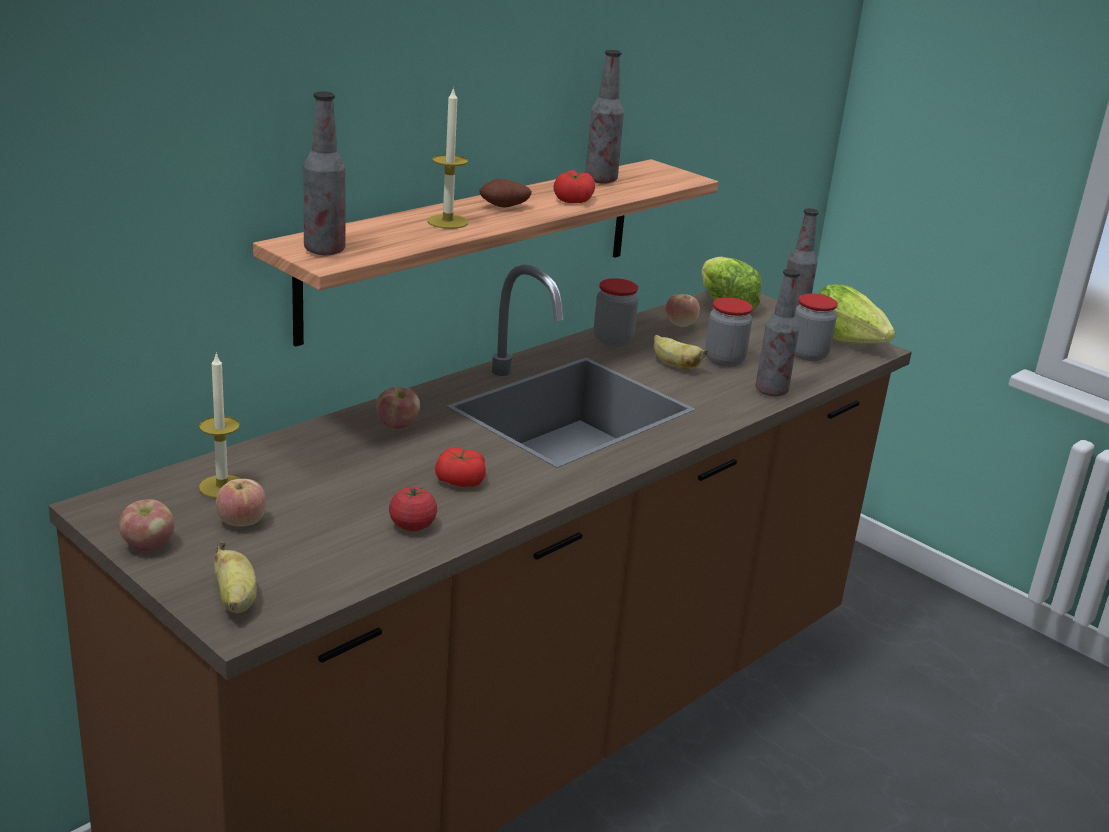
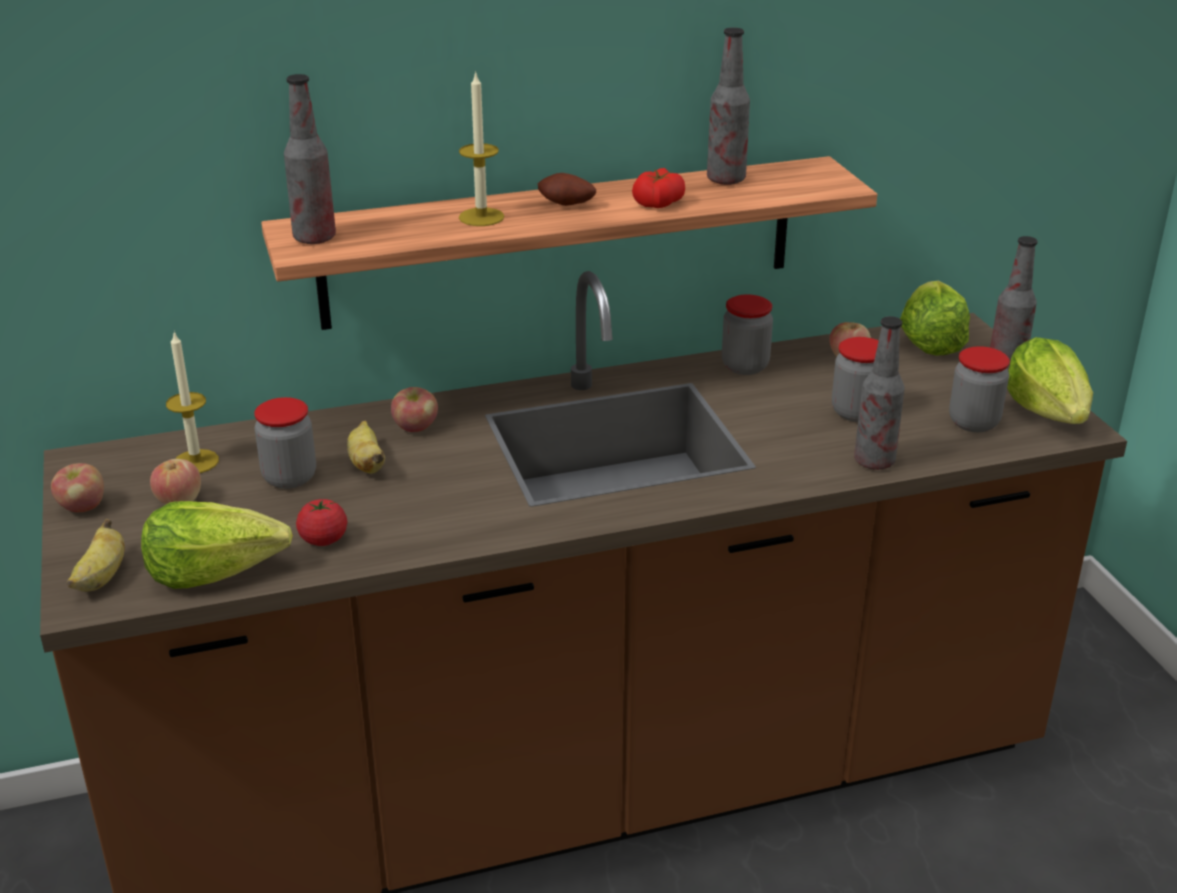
camera: 30 degrees right, 5 degrees up
(327, 483) = (289, 477): none -> jar
(341, 571) = (215, 571): none -> lettuce
(460, 481) = (416, 501): tomato -> none
(674, 365) = (786, 409): banana -> banana (366, 464)

